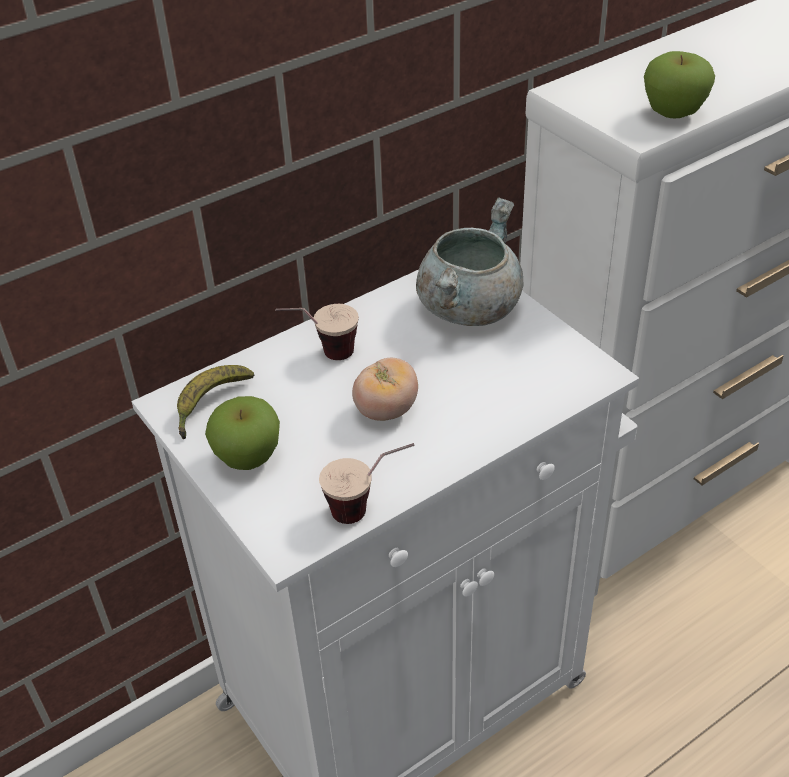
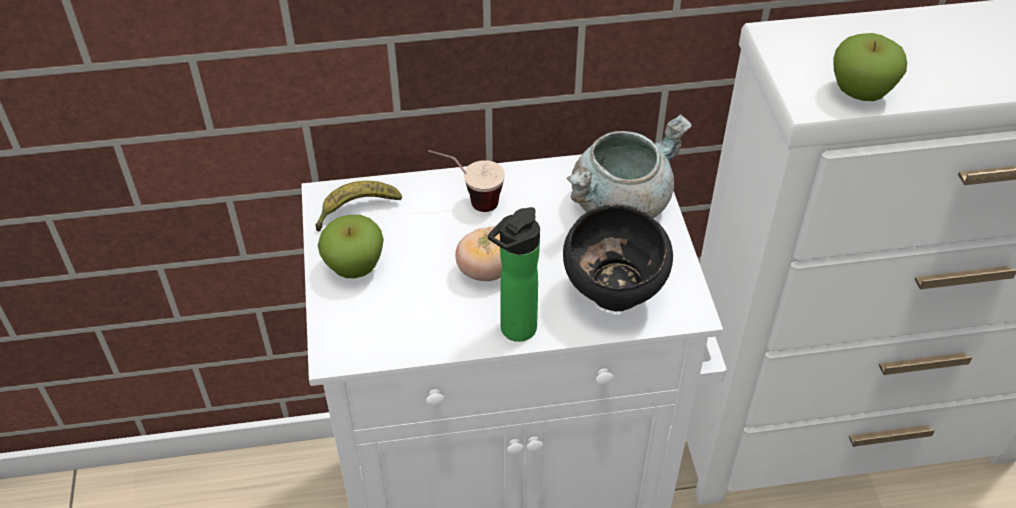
camera: 25 degrees right, 5 degrees up
(369, 509) = (417, 349): cup -> none
(454, 454) = (514, 331): none -> bottle
(525, 388) = (615, 298): none -> black bowl

